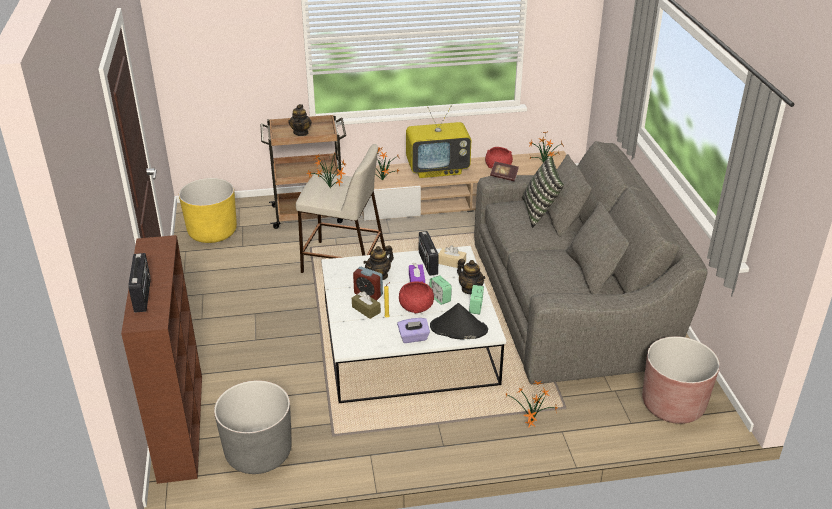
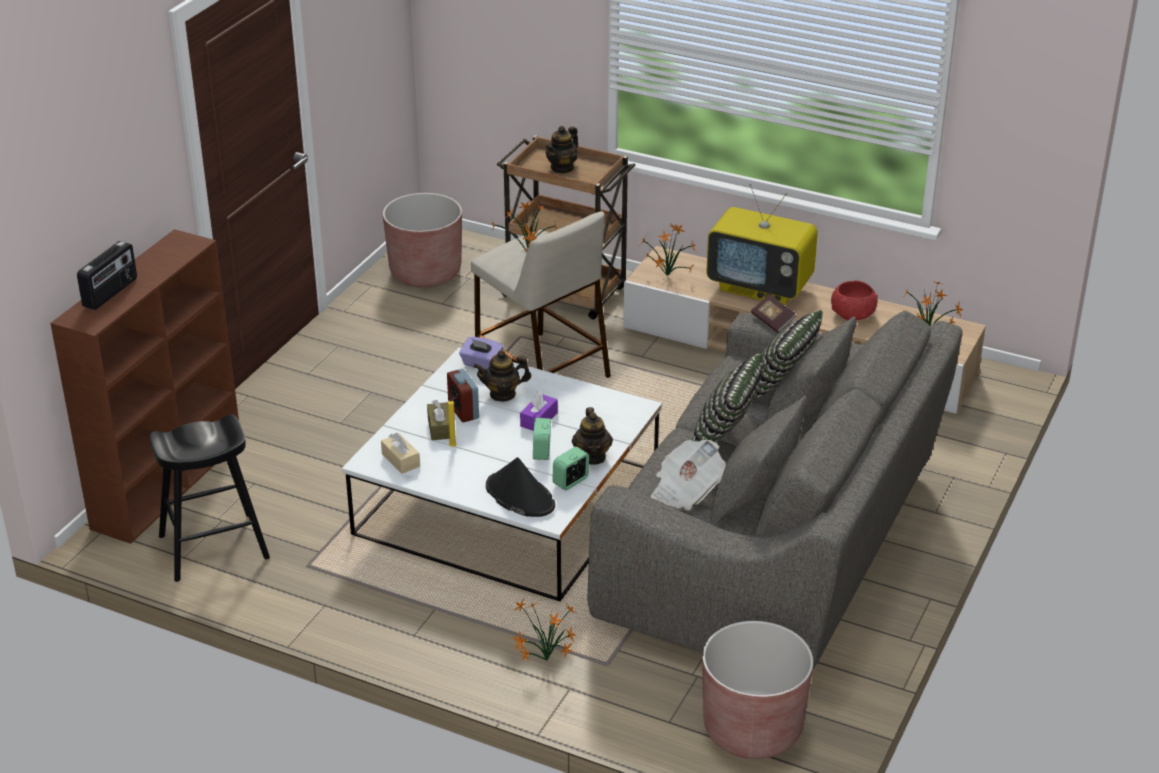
camera: 35 degrees right, 0 degrees up
(212, 232) = (425, 273): yellow planter -> brown planter
(258, 453) = (214, 547): grey planter -> black stool
(413, 338) = (455, 483): purple tissue box -> purple tissue box (481, 364)
(416, 306) = (501, 449): red bowl -> none
(427, 263) = (578, 403): radio -> none
(451, 262) = (610, 414): beige tissue box -> beige tissue box (400, 460)
(545, 248) = (725, 439): none -> pillow
(561, 284) = (685, 491): none -> newspaper

